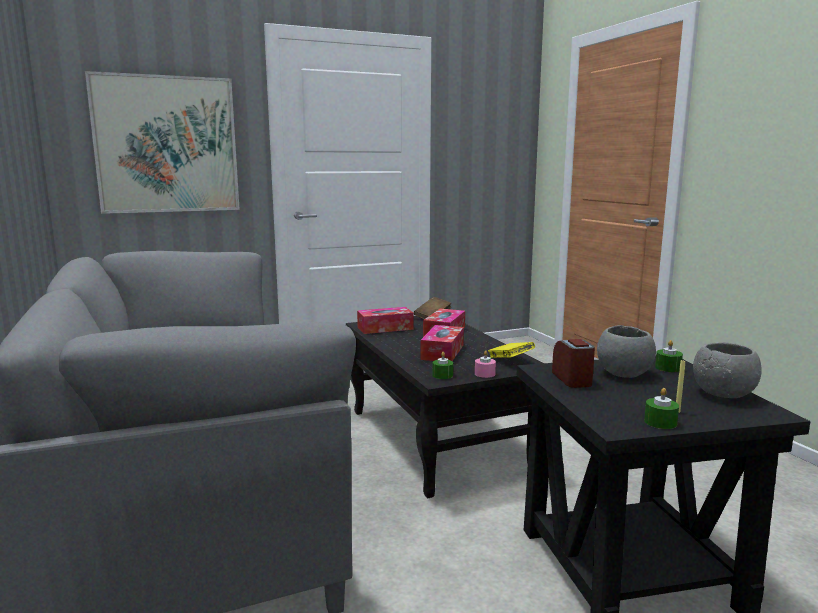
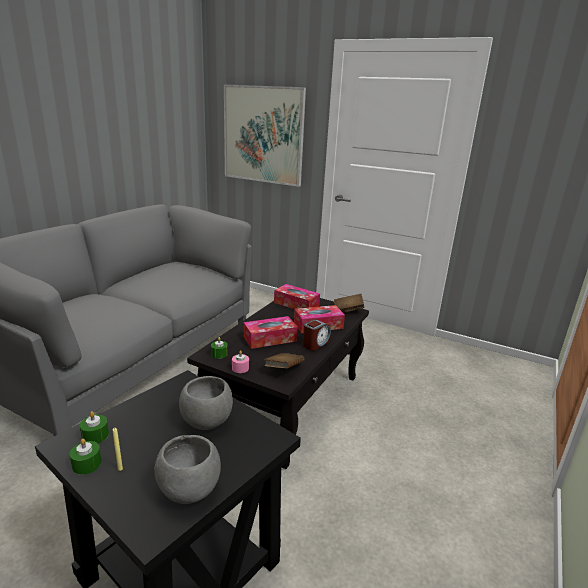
camera: 50 degrees right, 10 degrees up
(510, 361) = (284, 369): yellow book -> brown book
(572, 379) = (169, 400): alarm clock -> alarm clock (315, 344)
(668, 368) = (247, 442): green candle -> green candle (95, 435)

